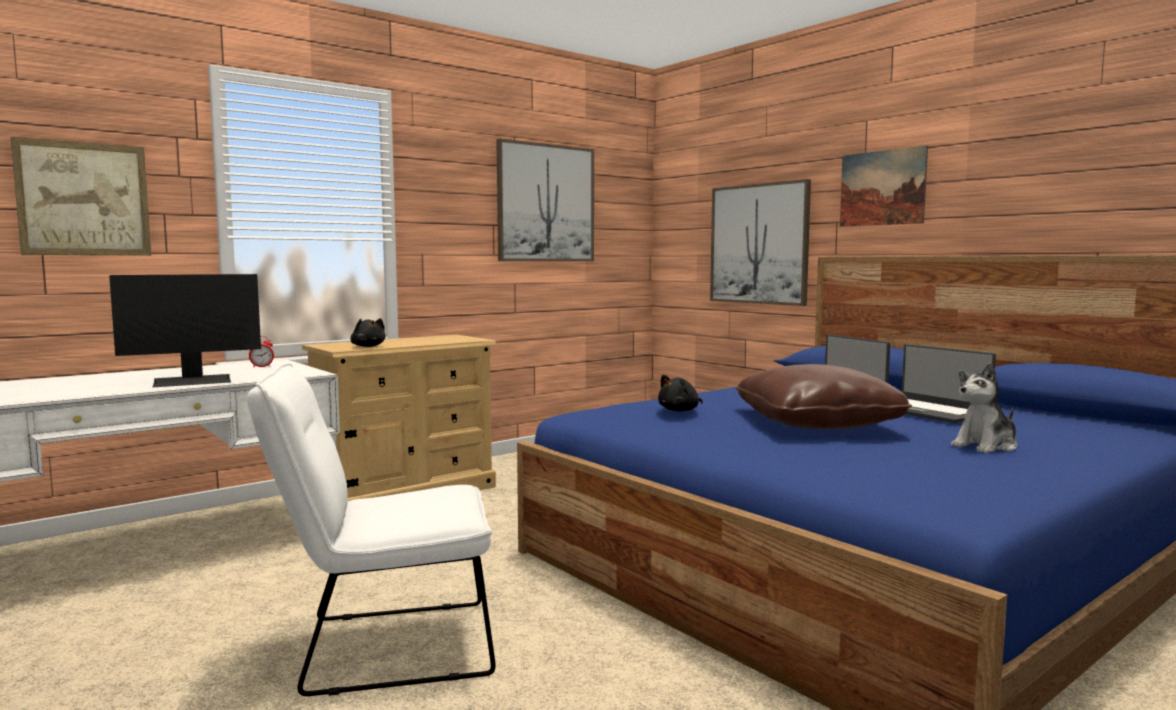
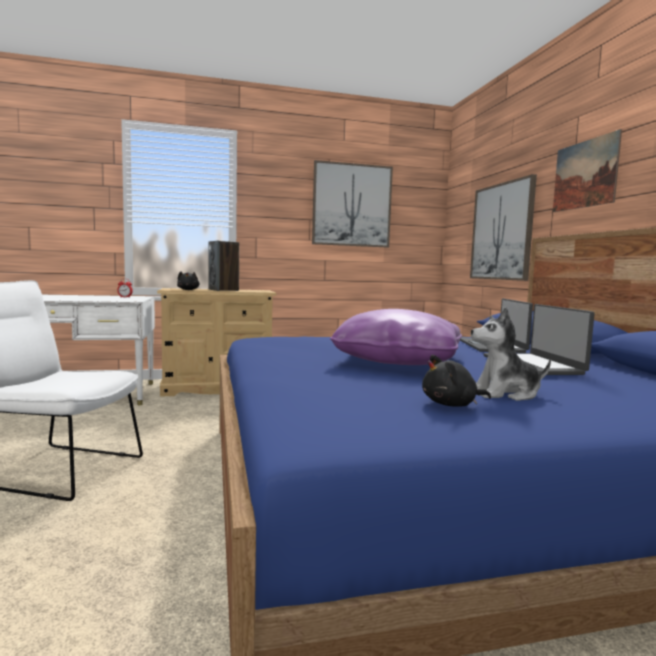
camera: 25 degrees right, 0 degrees up
(84, 199) = (50, 198): picture -> none
(193, 381) = (63, 299): monitor -> none
(410, 341) = (223, 290): none -> speaker
(680, 410) = (309, 341): black plush toy -> black plush toy (452, 405)
(817, 424) = (398, 361): brown pillow -> purple pillow

